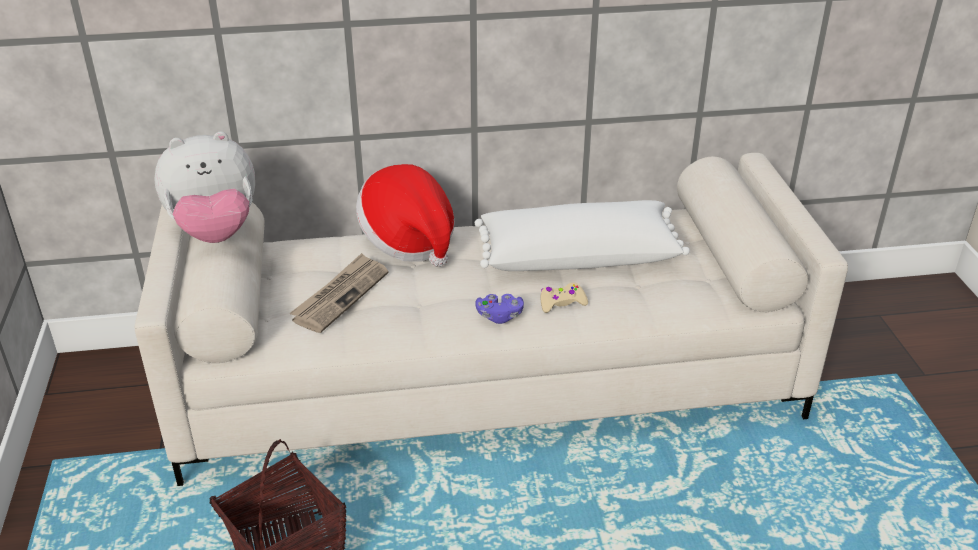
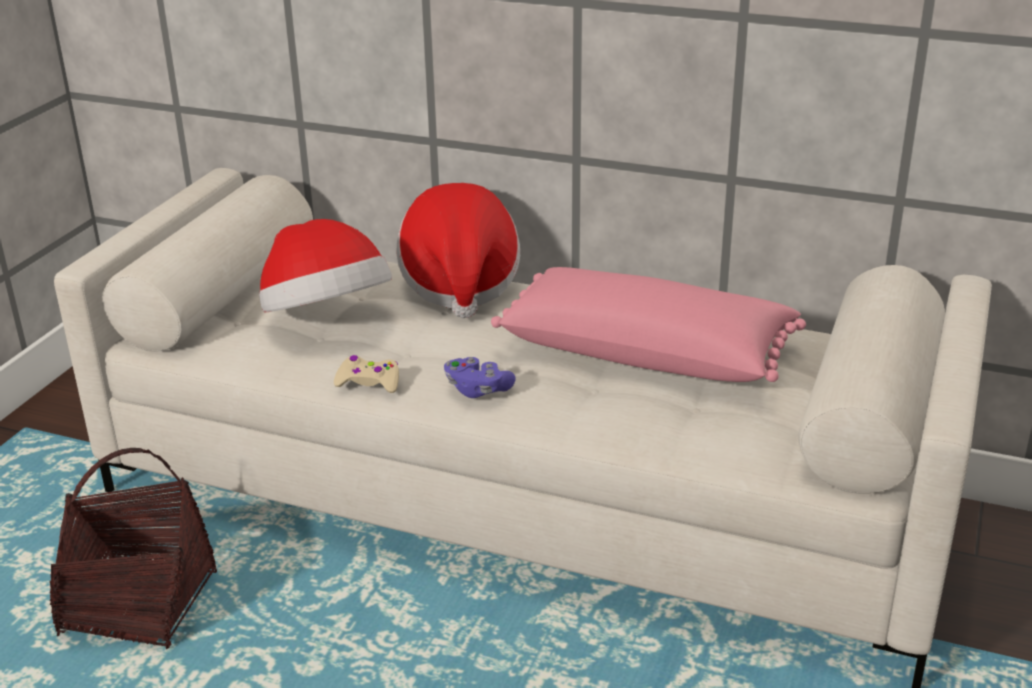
camera: 30 degrees right, 5 degrees down
(215, 232) = (220, 209): plush toy -> none
(340, 295) = (327, 319): newspaper -> hat
(562, 303) = (569, 397): beige game controller -> beige game controller (369, 382)
(578, 256) = (647, 352): white pillow -> pink pillow

